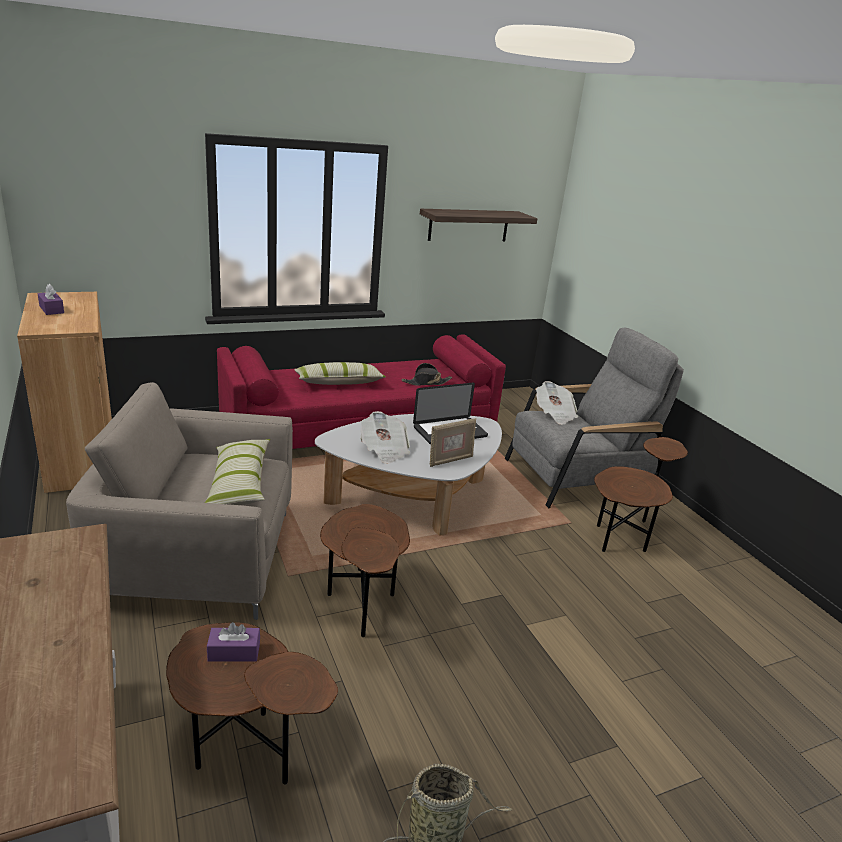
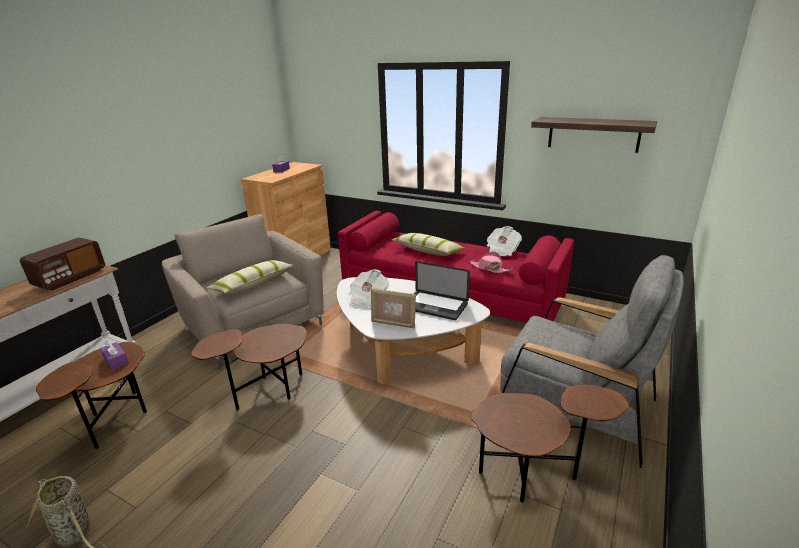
camera: 55 degrees right, 0 degrees up
(68, 567) = (70, 278): none -> radio
(426, 382) = (490, 268): black hat -> pink hat
(554, 414) = (557, 328): newspaper -> newspaper (501, 251)

